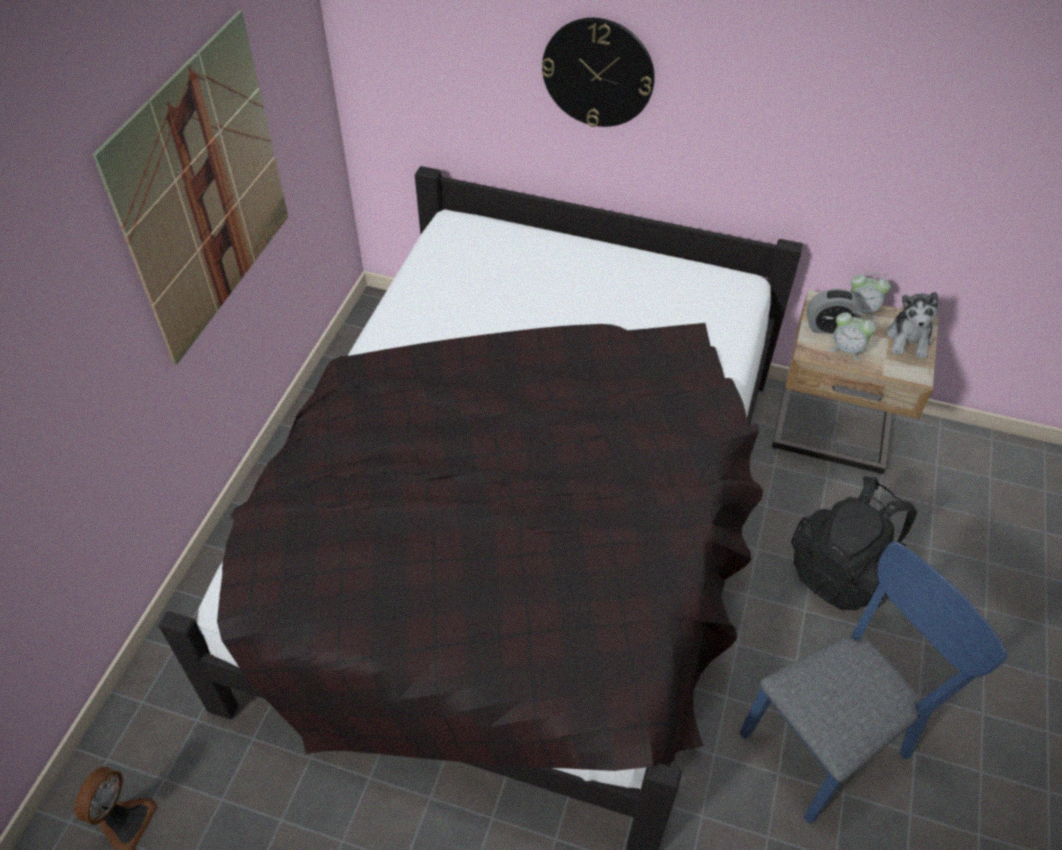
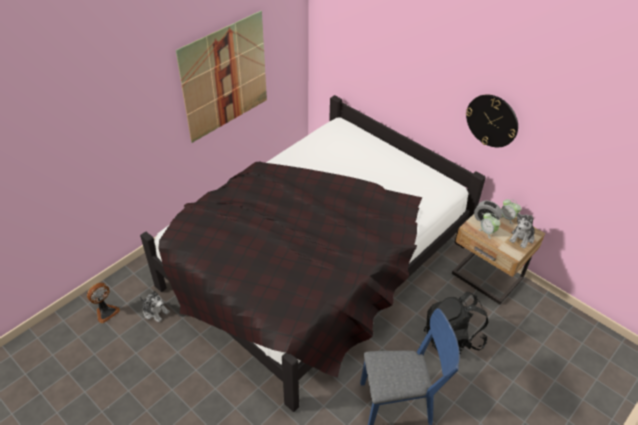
camera: 25 degrees right, 5 degrees down
(242, 770) = (155, 311): none -> plush toy
(598, 72) = (408, 72): wall clock -> wall clock (492, 120)

